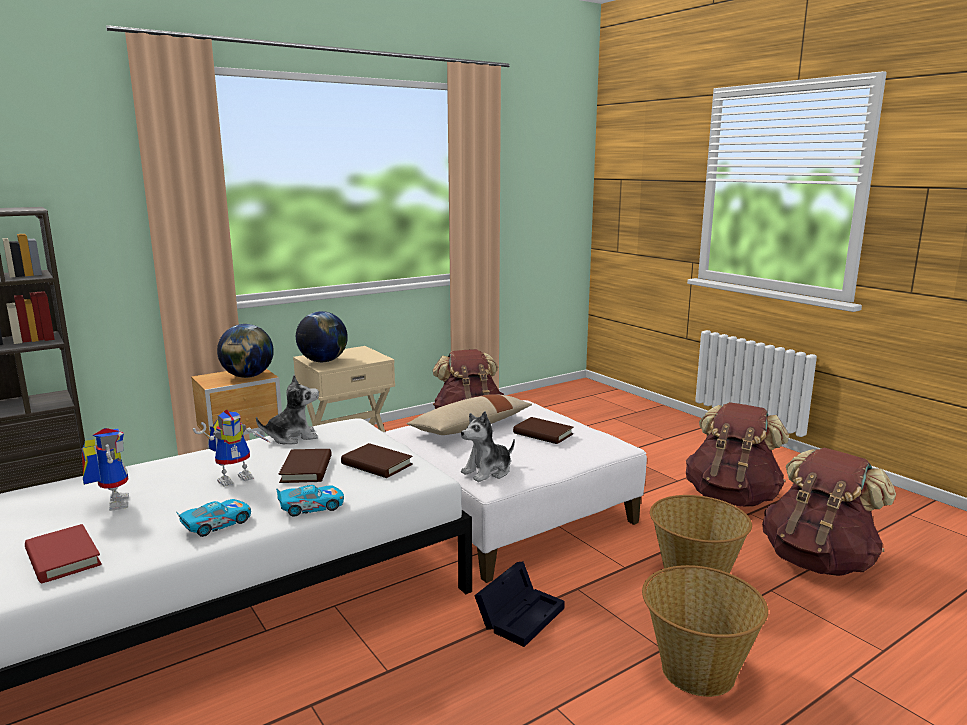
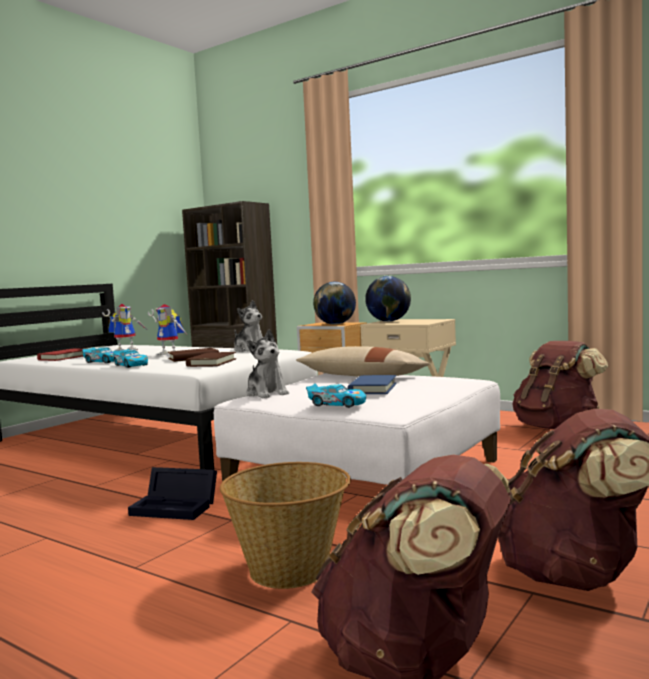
camera: 70 degrees right, 10 degrees down
(488, 471) = (267, 393): plush toy -> plush toy turned 150 degrees counterclockwise
(543, 434) = (372, 388): brown book -> blue book
(582, 454) = (337, 404): none -> toy car
(696, 670) = (98, 586): basket -> none

